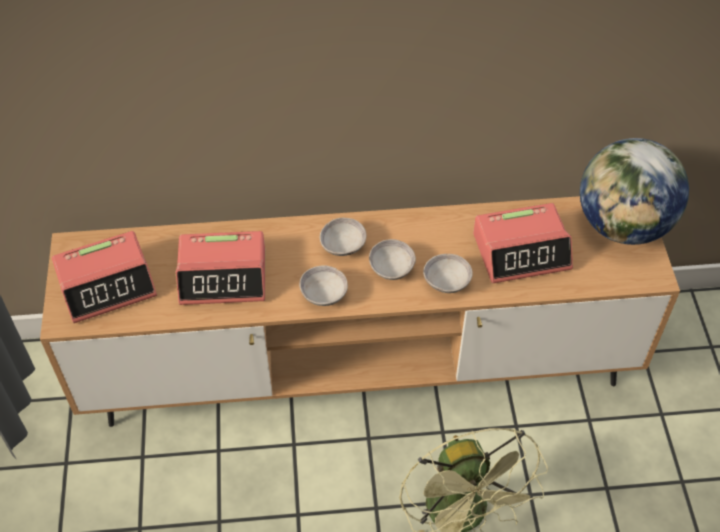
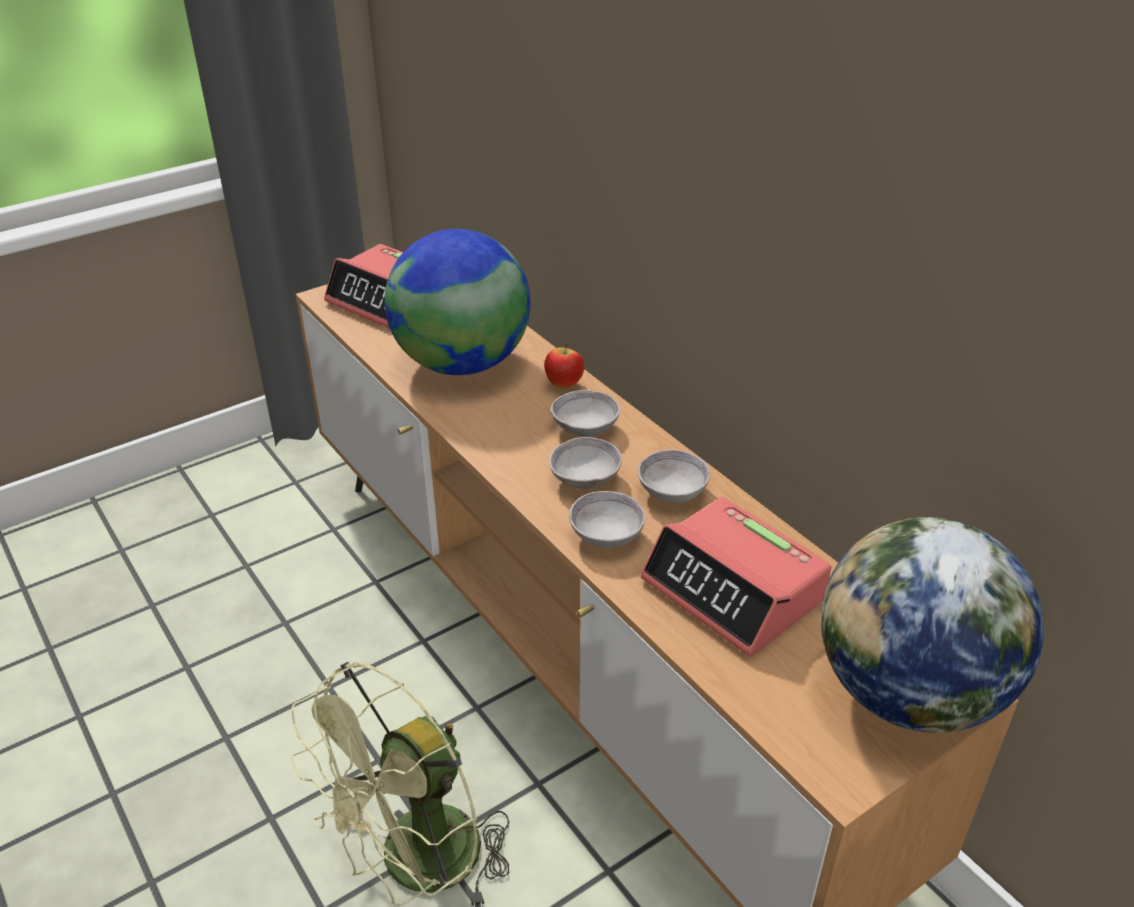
camera: 60 degrees right, 15 degrees down
(224, 276) = (462, 363): alarm clock -> globe
(290, 235) = (564, 385): none -> apple
(323, 294) = (495, 440): grey bowl -> grey bowl (672, 492)

